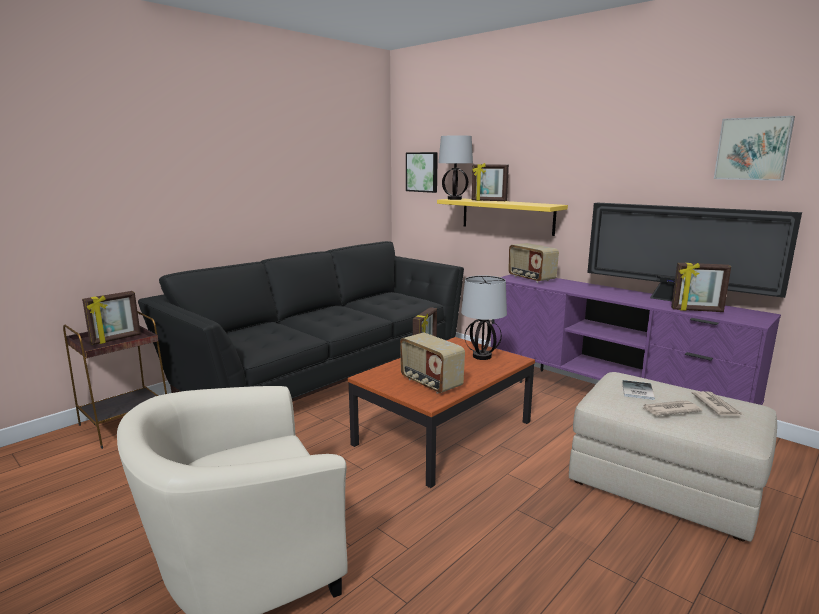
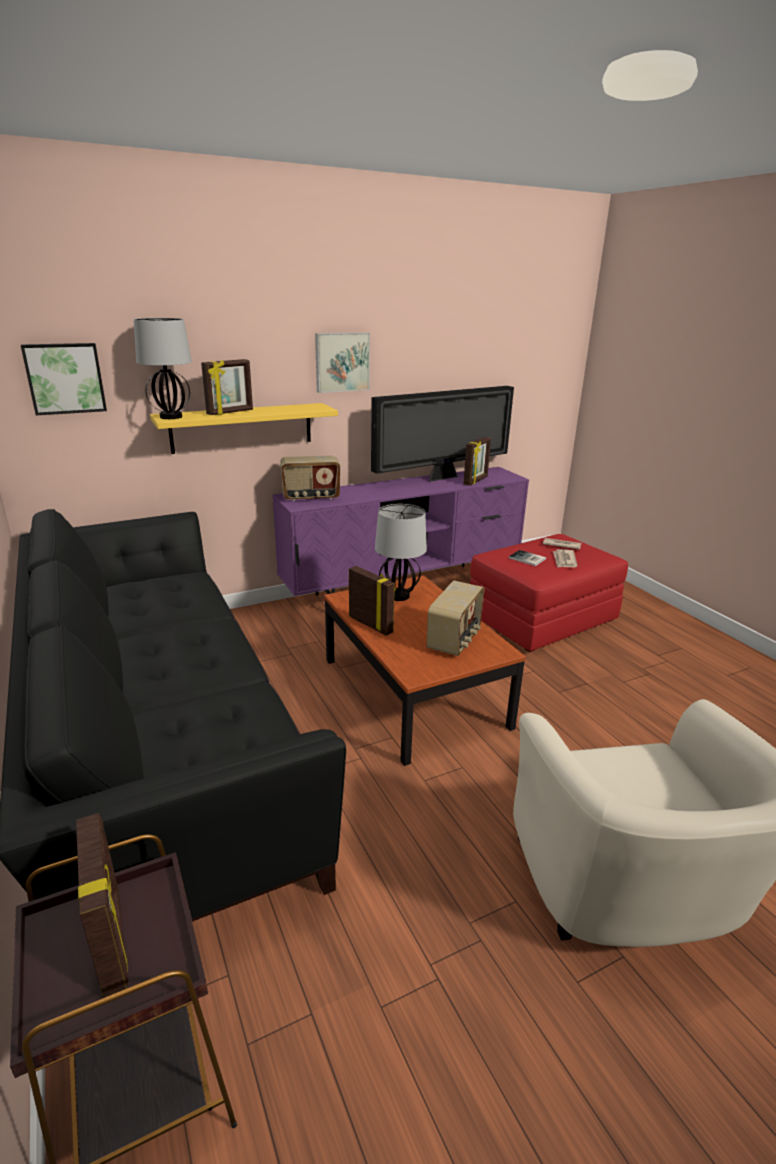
camera: 70 degrees left, 10 degrees up
(430, 383) = (455, 640): radio -> radio turned 45 degrees counterclockwise
(665, 483) = (541, 618): beige ottoman -> red ottoman
(753, 149) = (475, 335): picture -> picture (341, 362)

